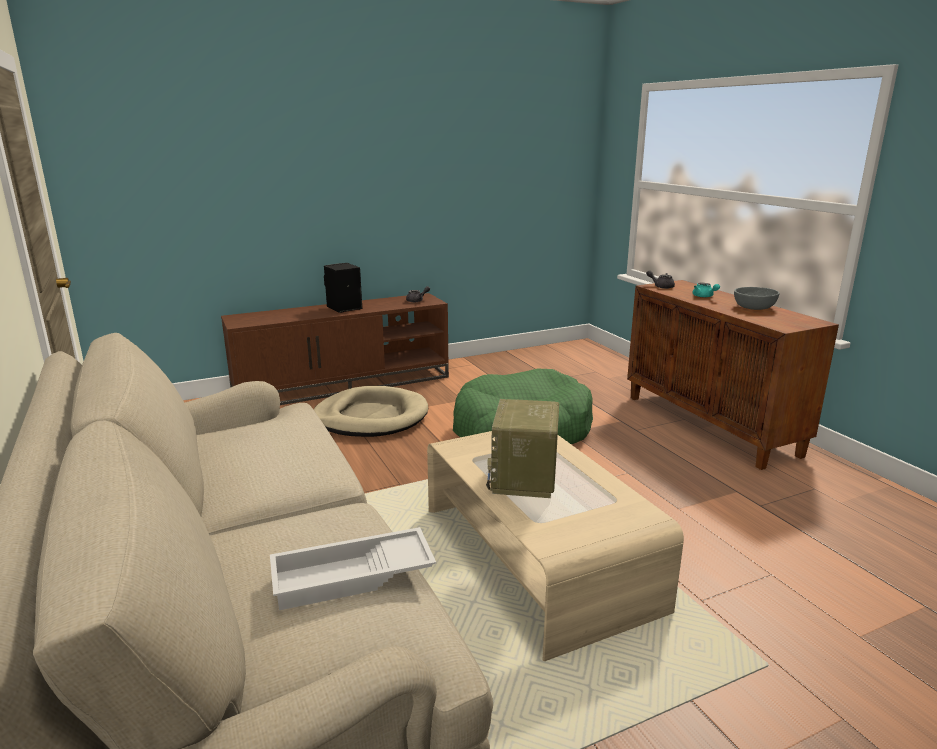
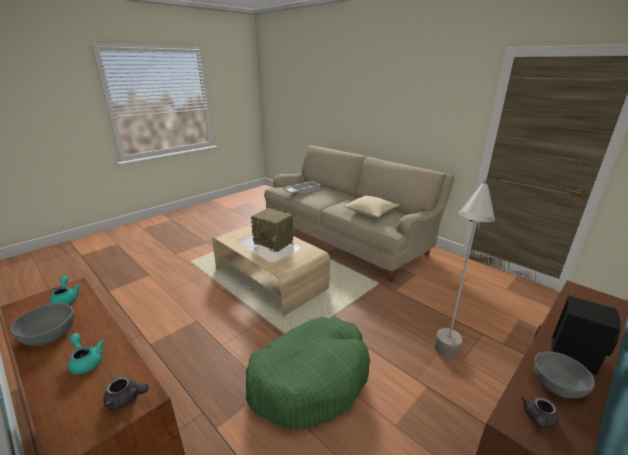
camera: 160 degrees right, 5 degrees up
(269, 444) = (371, 212): none -> beige pillow
(371, 417) = (443, 363): beige dog bed -> grey floor lamp
(381, 304) = (557, 383): none -> grey bowl
(525, 478) = (274, 242): radio -> radio turned 135 degrees clockwise
(775, 321) = (66, 299): none -> turquoise teapot

